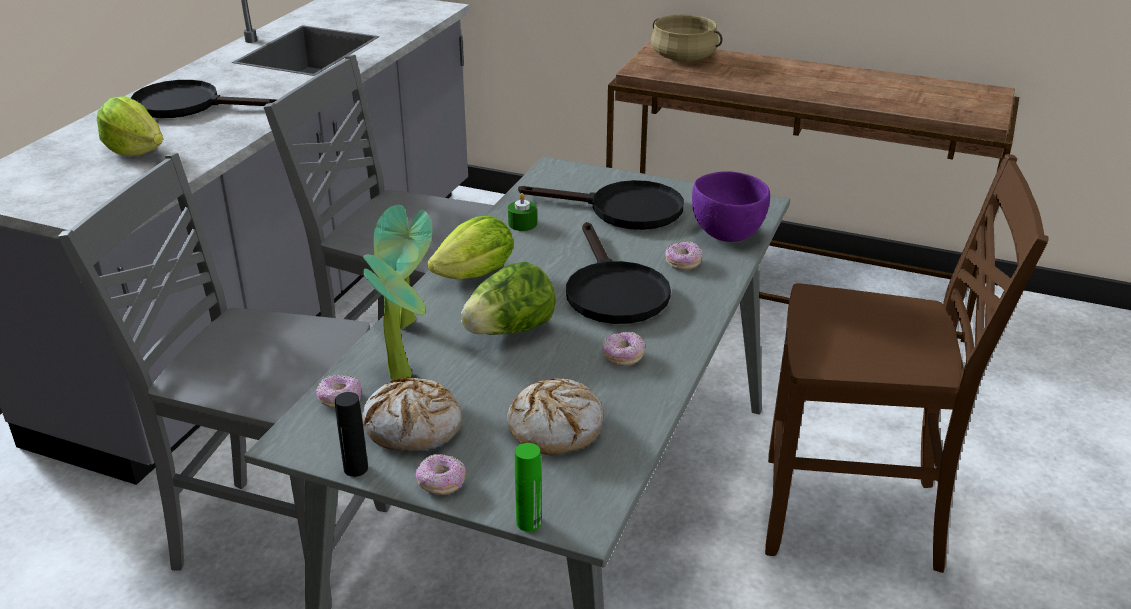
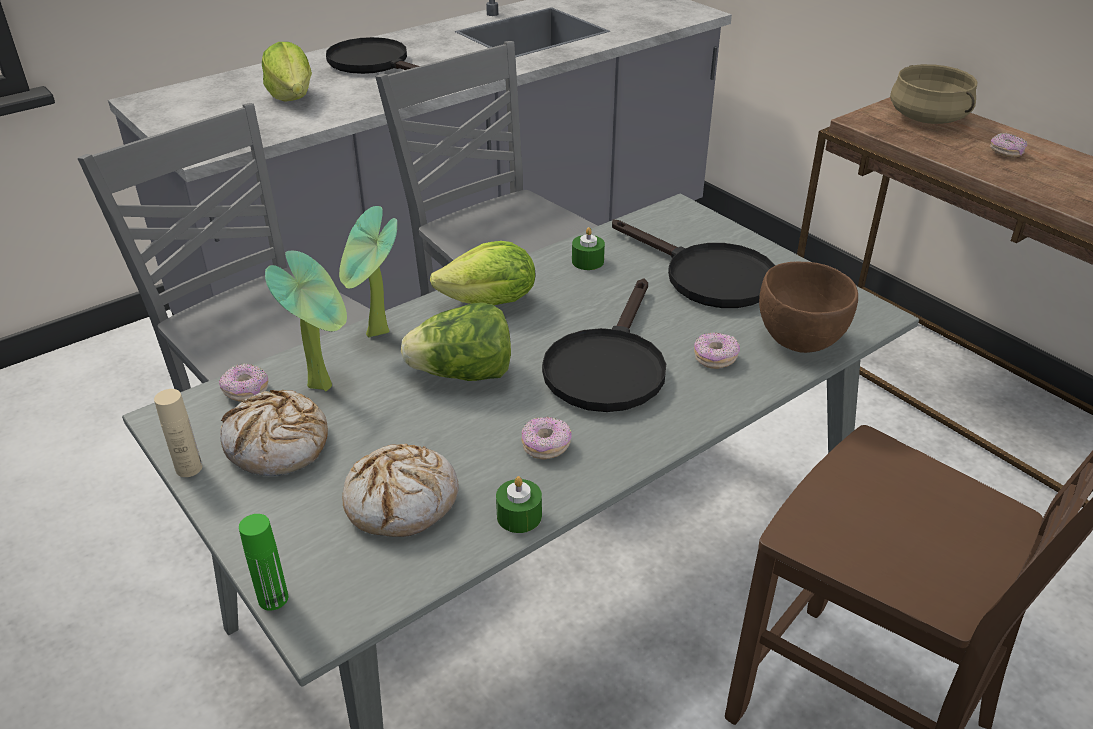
camera: 30 degrees right, 5 degrees up
(355, 468) = (189, 468): black bottle -> beige bottle
(441, 483) = (241, 517): donut -> donut (1005, 153)
(650, 406) = (519, 516): none -> green candle
(727, 233) = (799, 339): purple bowl -> brown bowl

